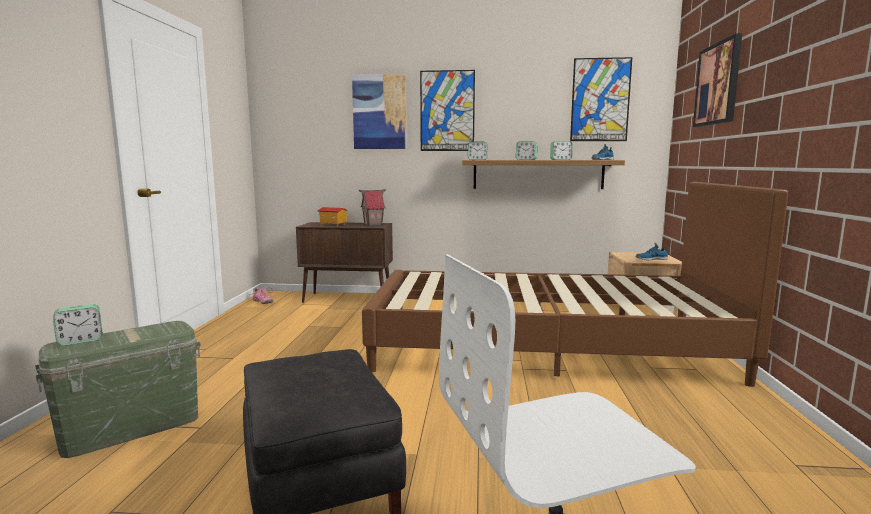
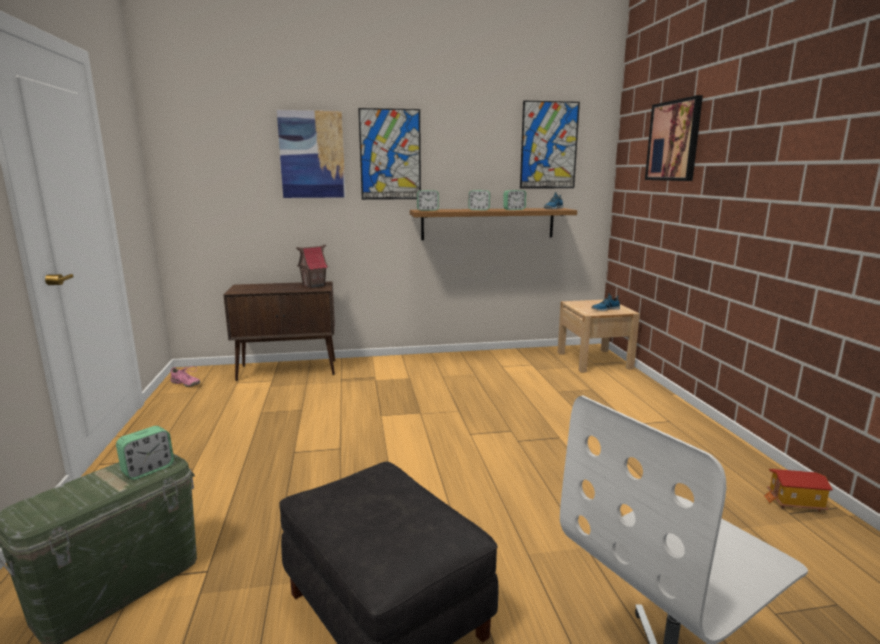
camera: 15 degrees left, 5 degrees up
(80, 341) = (47, 499): alarm clock -> alarm clock (148, 470)
(332, 225) = (266, 289): toy house -> toy house (795, 503)
(545, 347) = (526, 412): brown bed -> none

